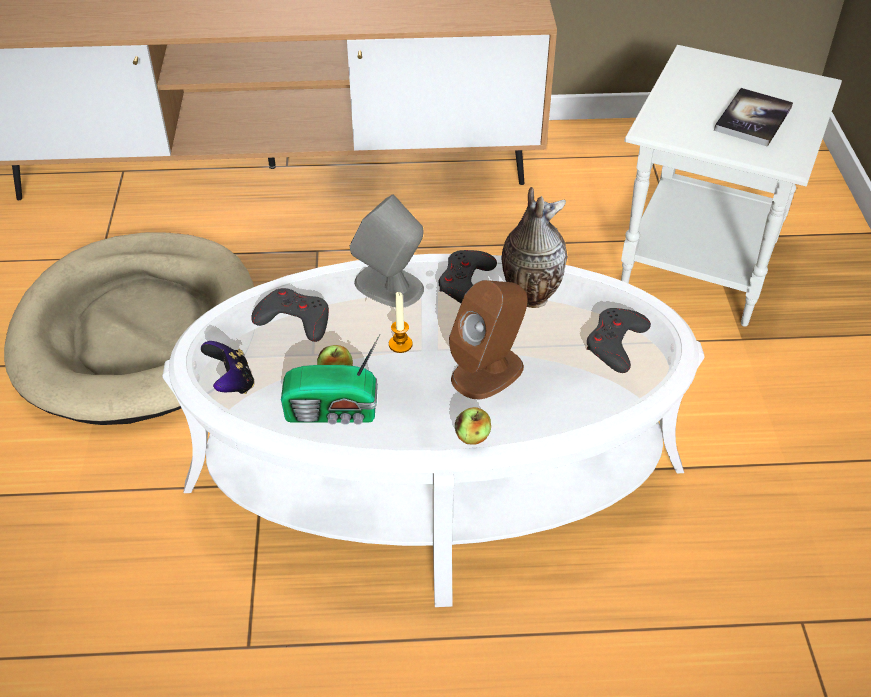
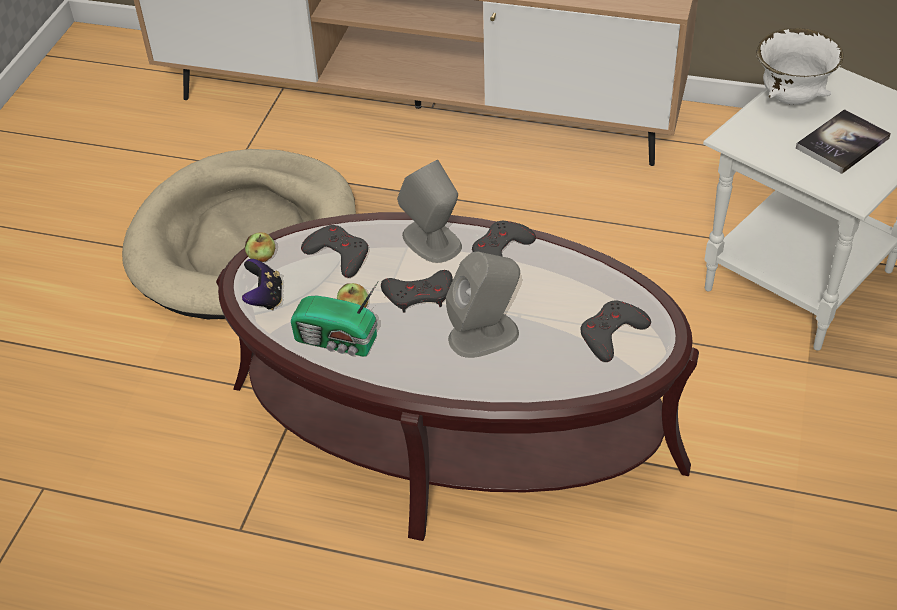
camera: 20 degrees right, 0 degrees up
(400, 344) = (419, 295): candle -> grey game controller
(434, 476) = (454, 425): white coffee table -> brown coffee table
(472, 437) = (445, 388): apple -> apple (262, 257)
(488, 372) = (484, 335): brown speaker -> grey speaker
(528, 296) = (552, 275): vase -> none
(685, 86) = (790, 98): none -> white bowl

